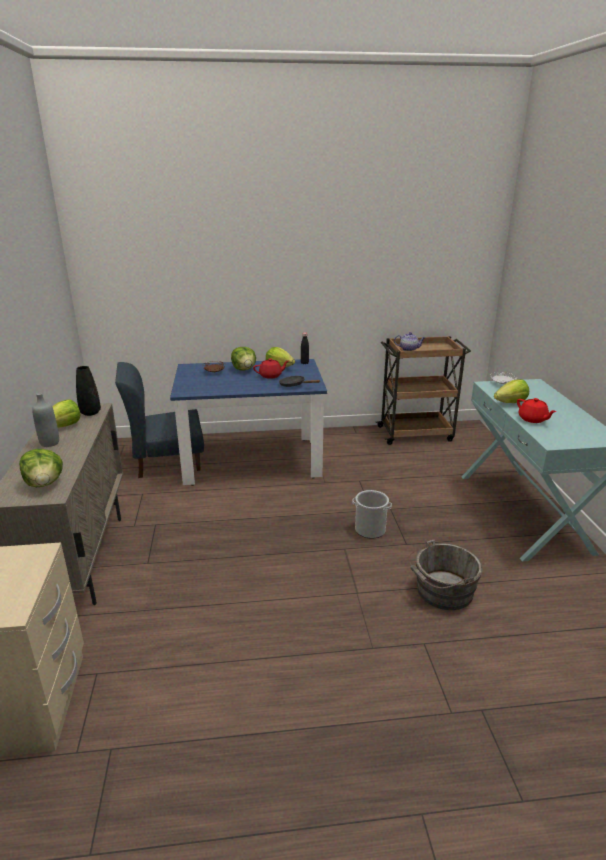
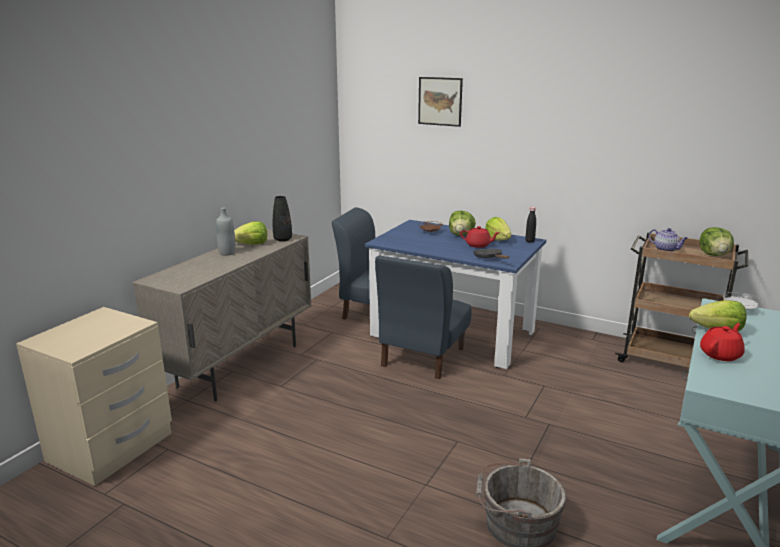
camera: 35 degrees right, 5 degrees down
(45, 483) = (186, 278): lettuce -> lettuce (714, 255)
(188, 243) = (440, 101): none -> picture
(247, 489) = (422, 357): none -> blue chair
(370, 530) = (503, 435): bucket -> none
(533, 419) = (721, 354): red teapot -> red teapot turned 135 degrees counterclockwise

